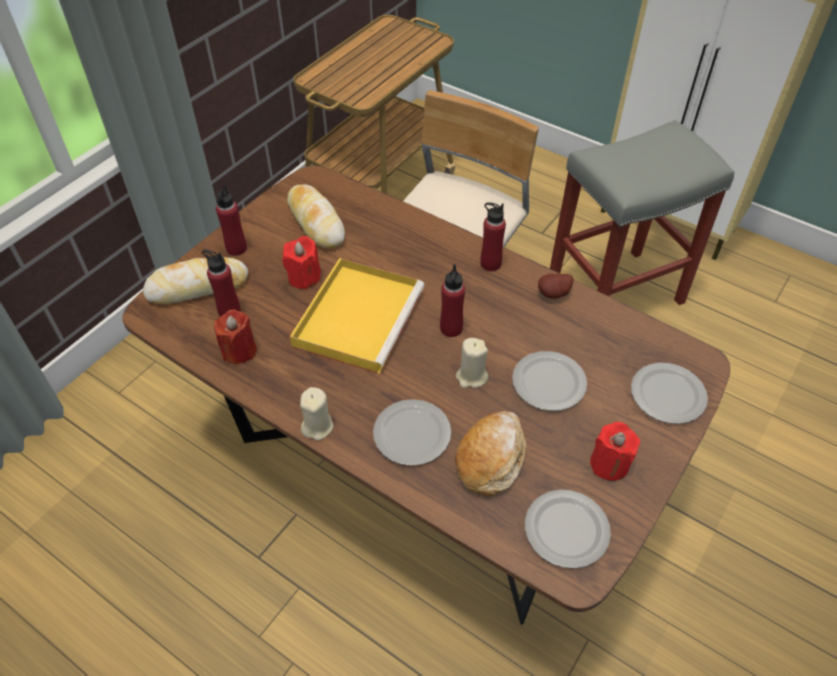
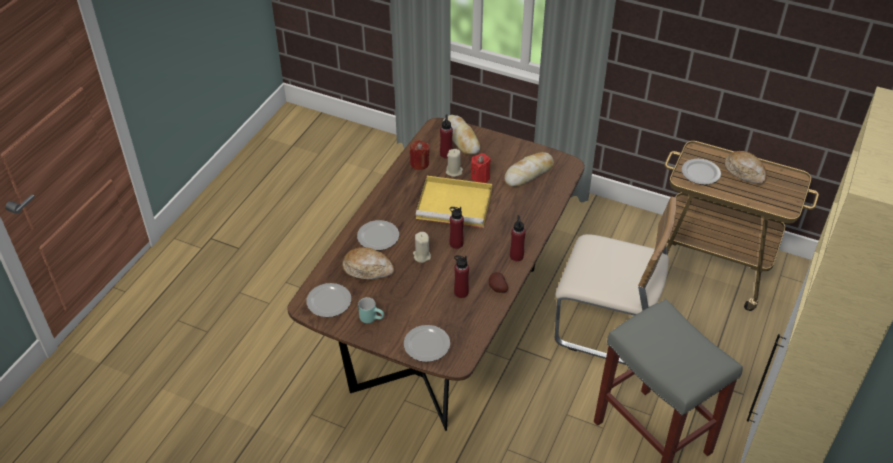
camera: 80 degrees right, 5 degrees down
(236, 248) = (495, 146): red bottle -> red bottle (461, 292)
(317, 426) = (376, 201): beige candle -> beige candle (454, 171)
(366, 54) = (744, 172): none -> bread
(547, 383) = (424, 289): plate -> plate (700, 172)
(609, 464) = (372, 318): red candle -> turquoise mug

